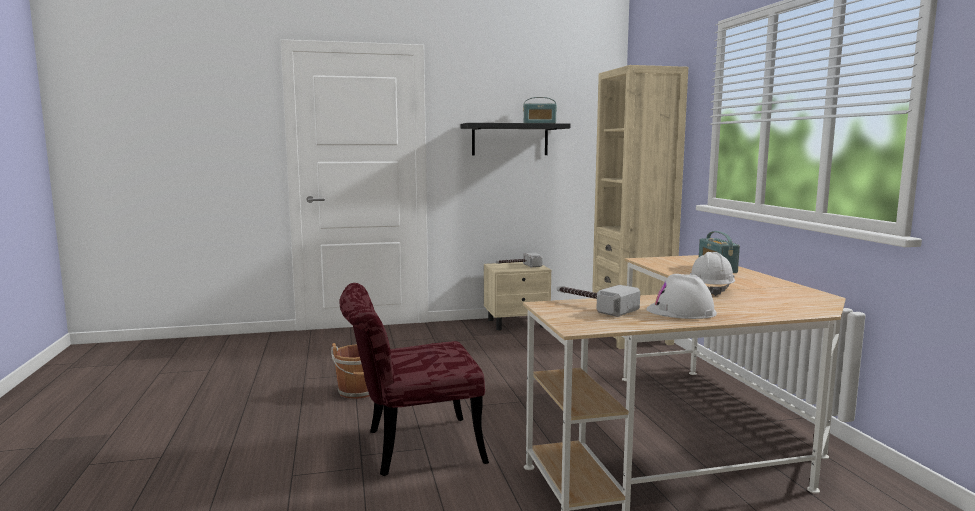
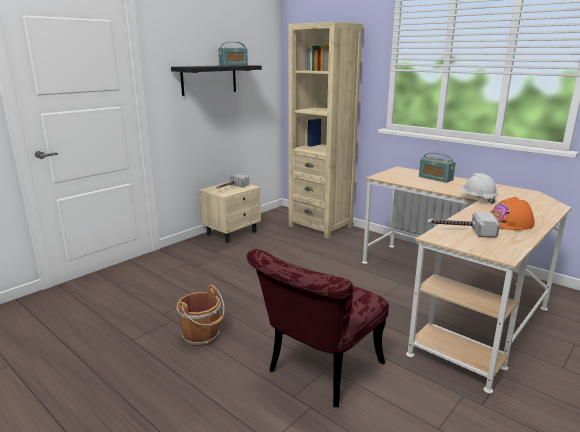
camera: 35 degrees left, 10 degrees up
(681, 311) = (509, 223): white hard hat -> orange hard hat

